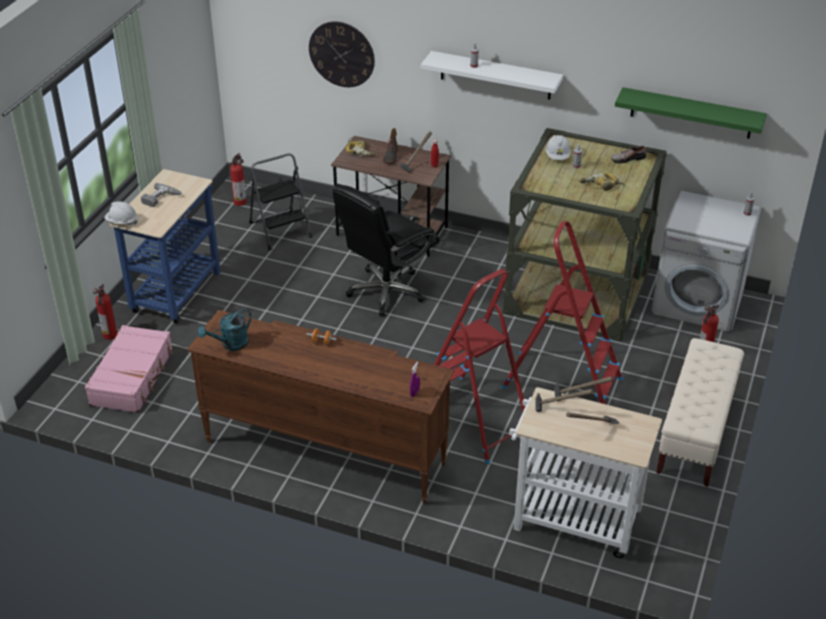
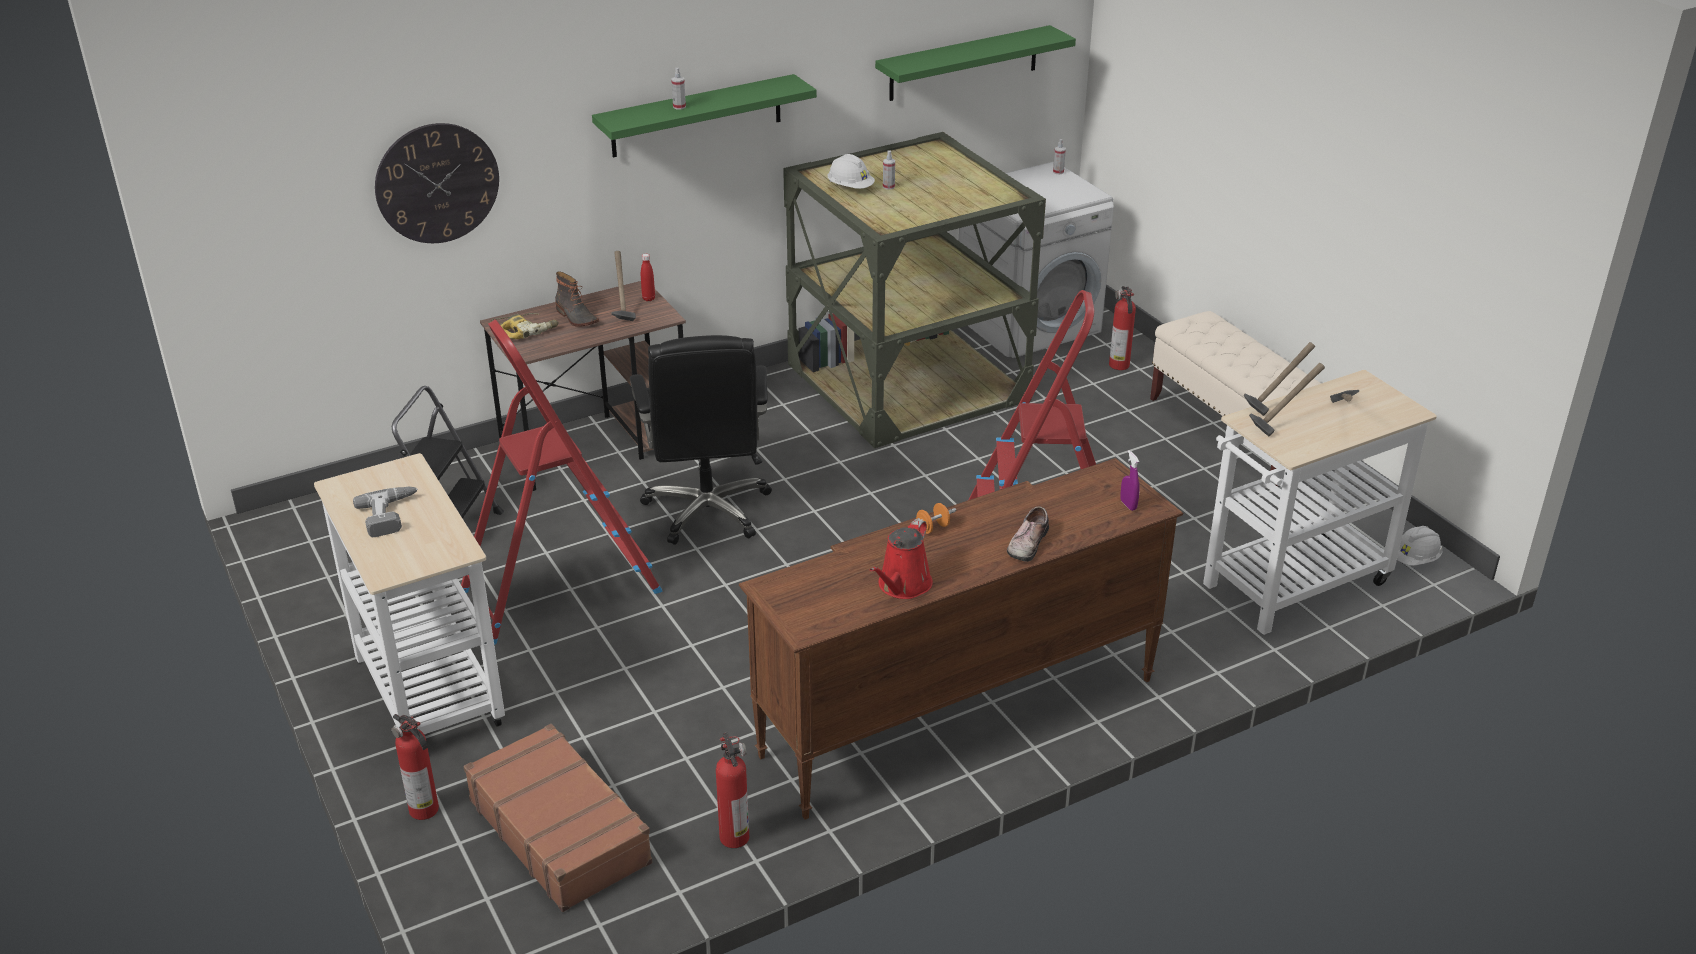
camera: 50 degrees left, 5 degrees down
(122, 222) = (386, 576): white hard hat -> white hard hat (1415, 560)
(133, 377) = (560, 831): pink suitcase -> brown suitcase
(177, 292) = (427, 690): blue cart -> white cart
(230, 344) = (837, 606): turquoise watering can -> none
(240, 201) = (318, 532): fire extinguisher -> fire extinguisher (733, 835)
(266, 355) = (902, 586): none -> red watering can
(495, 75) = (696, 116): white shelf -> green shelf
(563, 383) = (1053, 472): red step ladder -> red step ladder (562, 591)
(600, 186) = (950, 191): power drill -> none
(627, 158) = (921, 156): shoe -> shoe (1026, 543)

